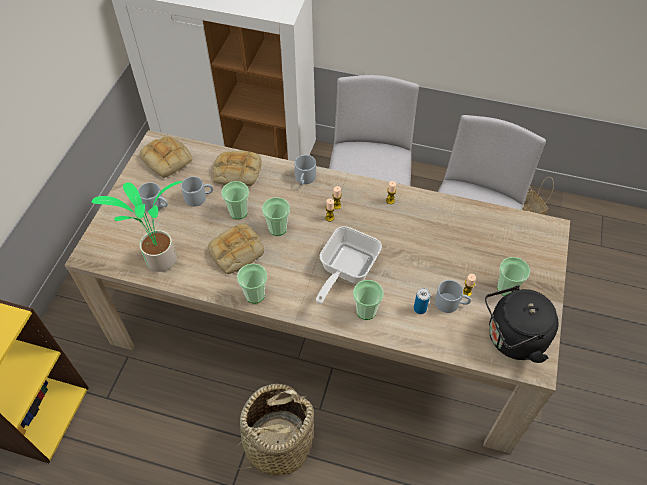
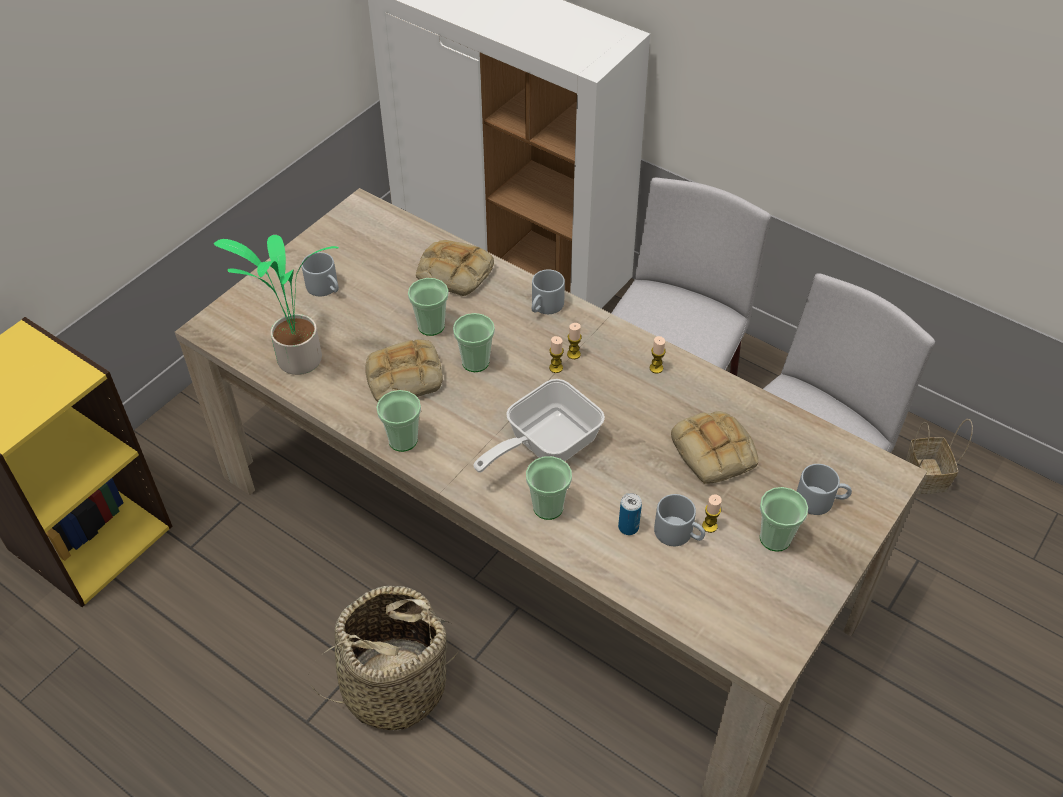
camera: 20 degrees right, 5 degrees down
(168, 159) = (368, 233): bread -> bread (715, 452)
(199, 197) = (387, 292): grey mug -> grey mug (820, 500)
(512, 339) = (749, 611): black kettle -> none

